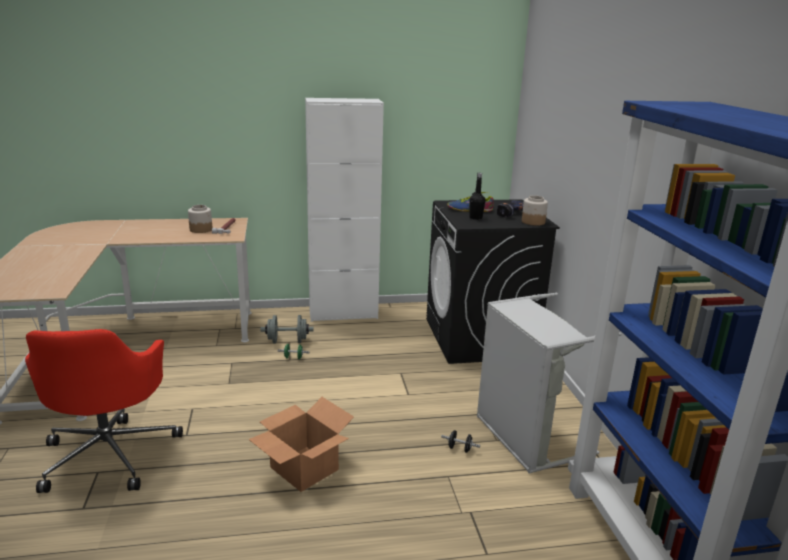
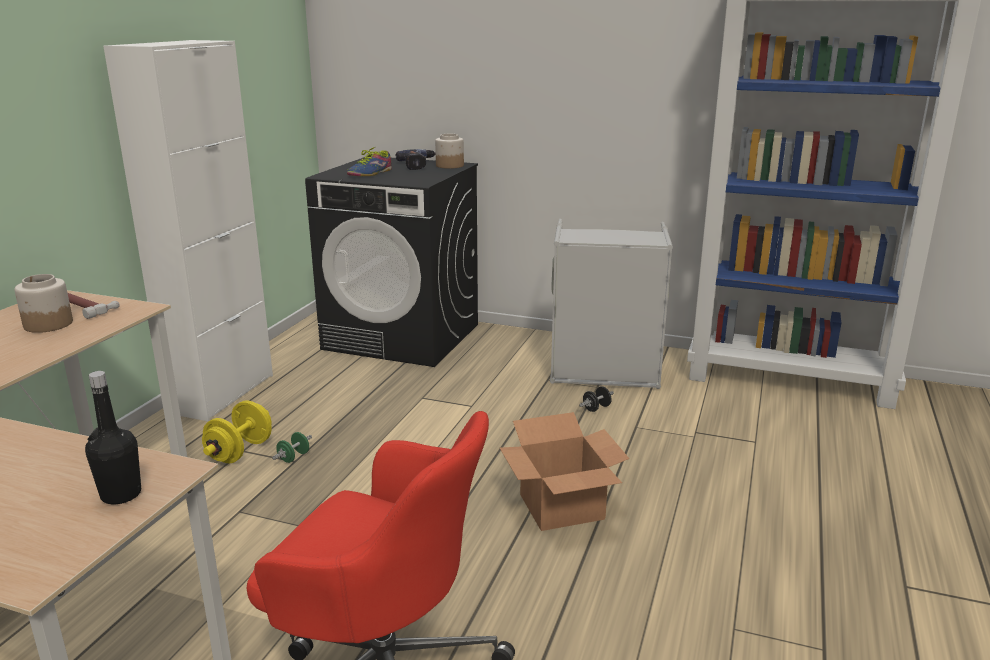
camera: 60 degrees left, 0 degrees up
(287, 341) = (240, 451): grey dumbbell -> yellow dumbbell
(475, 218) = (402, 176): black bottle -> black bottle (121, 494)

